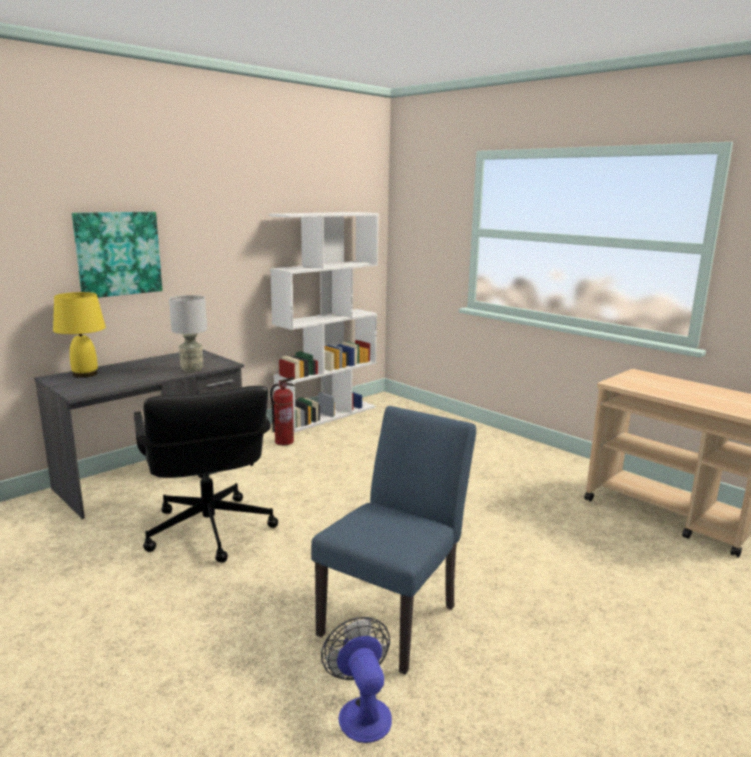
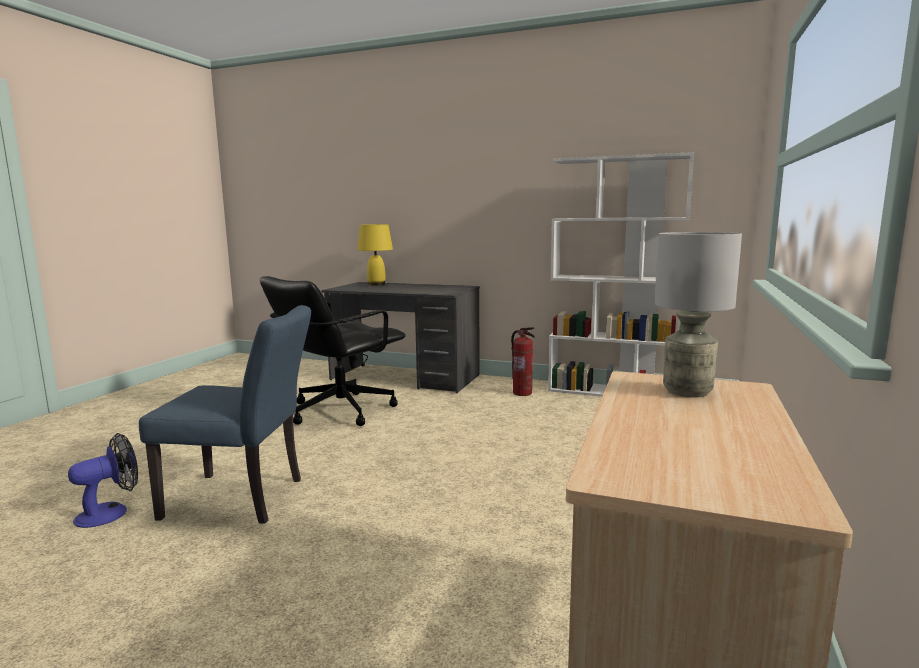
camera: 65 degrees right, 5 degrees down
(118, 253) = (419, 197): picture -> none
(192, 369) = (419, 291): grey table lamp -> grey table lamp (687, 391)

